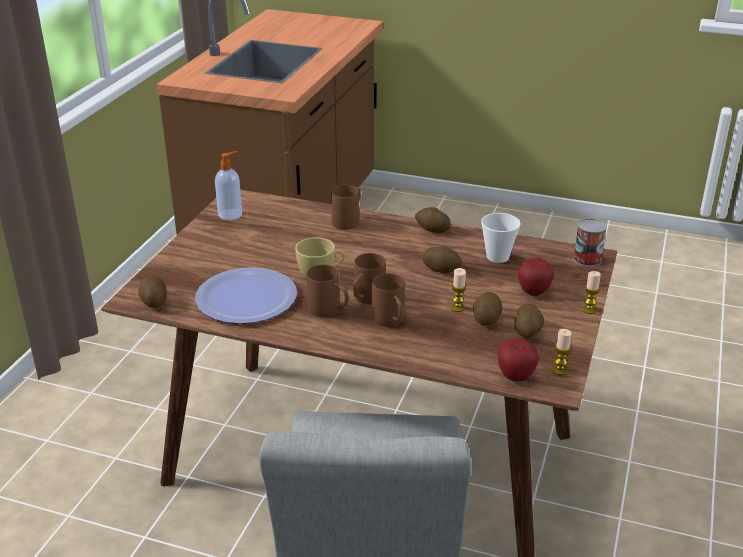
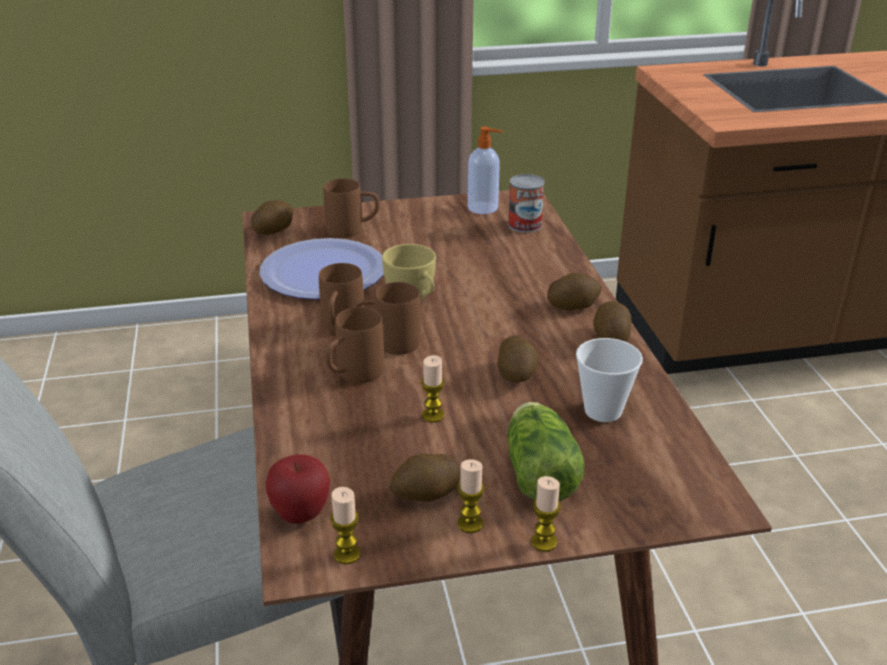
camera: 60 degrees right, 0 degrees up
(349, 220) = (559, 275): brown mug -> brown mug (353, 230)
(486, 318) = (427, 447): potato -> potato (573, 305)
(533, 292) = (539, 471): apple -> lettuce
(561, 326) = (470, 524): none -> candle
(587, 259) = (700, 500): can -> can (525, 225)

